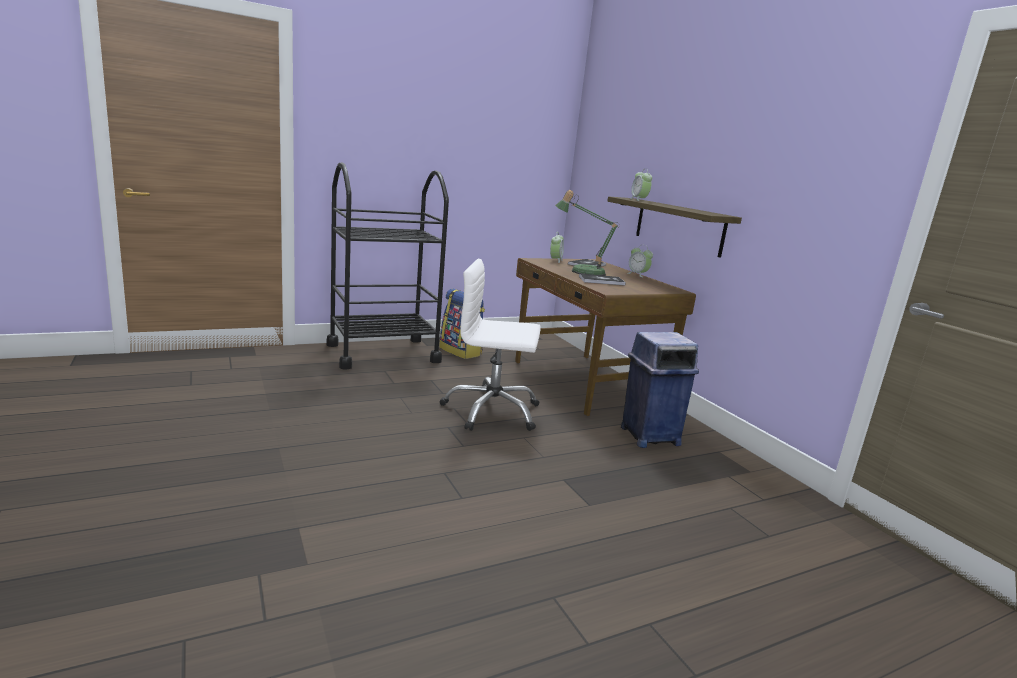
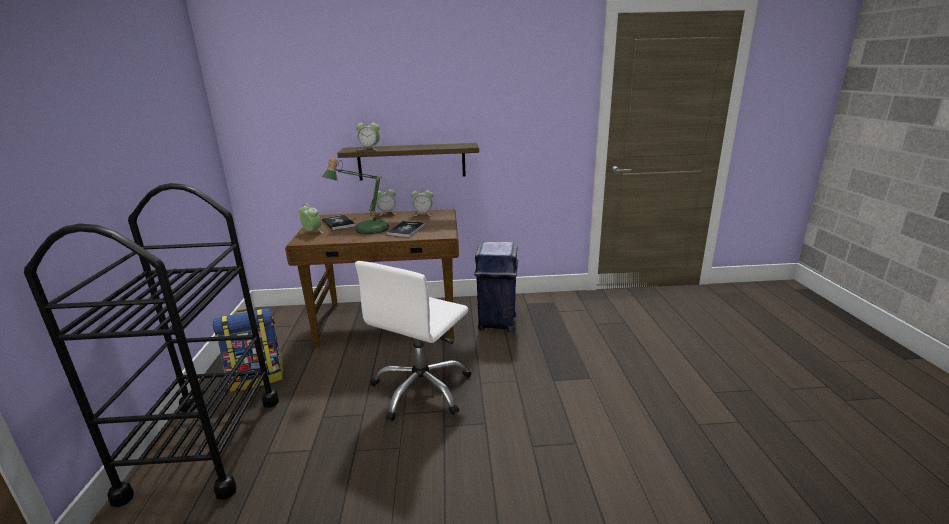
camera: 65 degrees left, 5 degrees up
(657, 284) = (423, 214): none -> alarm clock

